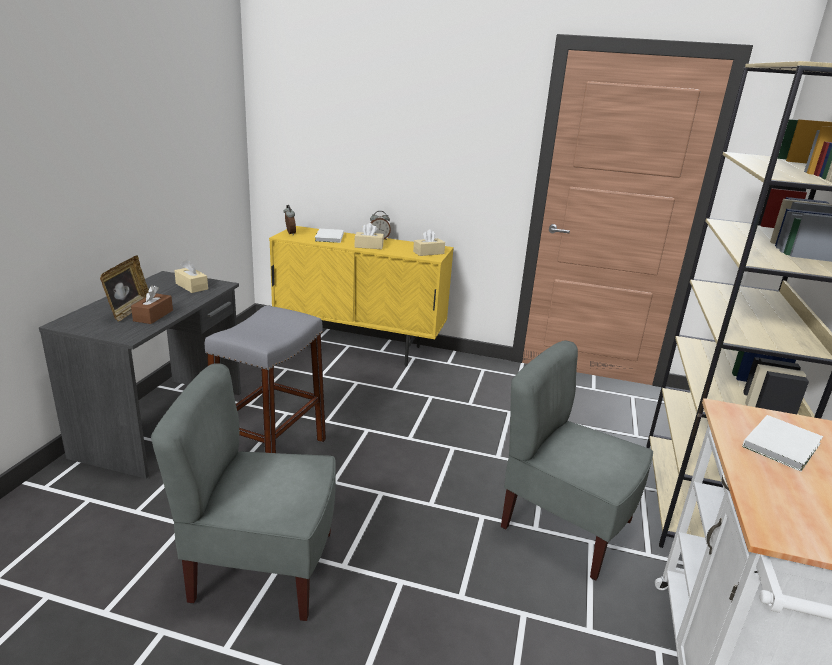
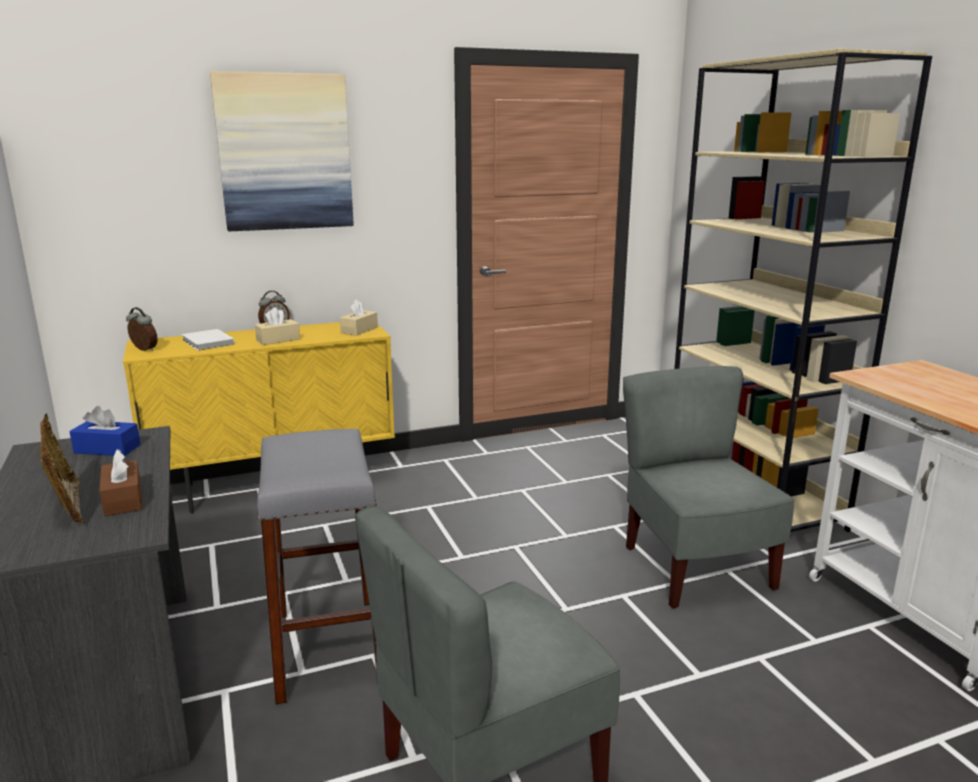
camera: 35 degrees left, 5 degrees down
(191, 286) = (107, 449): beige tissue box -> blue tissue box
(408, 111) = (285, 152): none -> picture
(564, 526) = (694, 568): grey chair -> grey chair turned 75 degrees clockwise
(783, 445) = (927, 385): white book -> none

